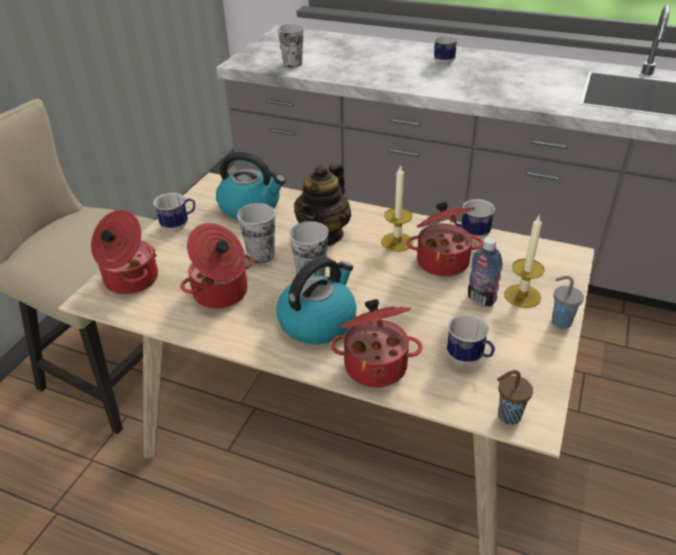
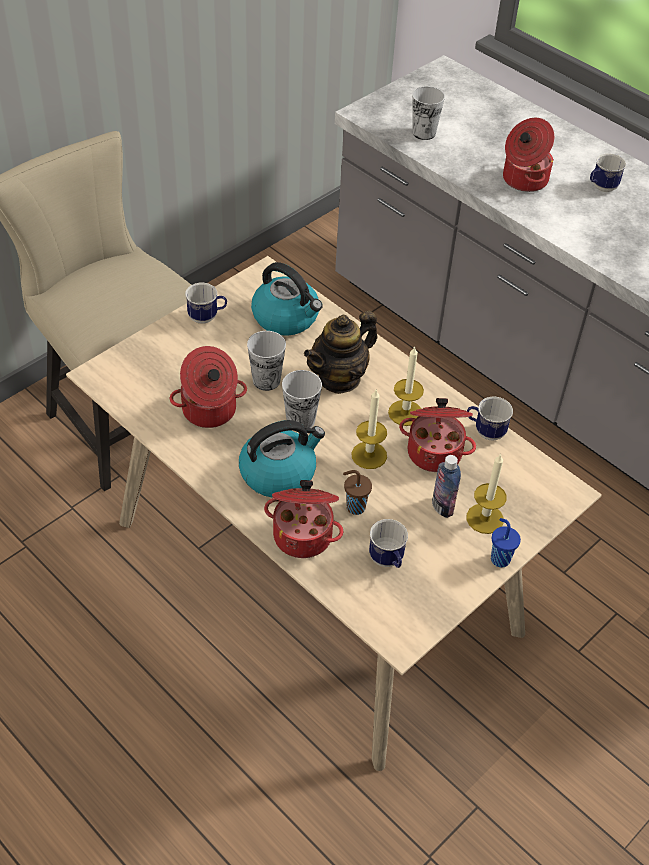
camera: 20 degrees right, 10 degrees up
(130, 280) = (136, 366): cooking pot -> cooking pot (523, 179)
(389, 281) = (369, 455): none -> candle
(507, 416) = (384, 624): brown cup -> brown cup (354, 507)
(560, 322) = (499, 558): grey cup -> blue cup

